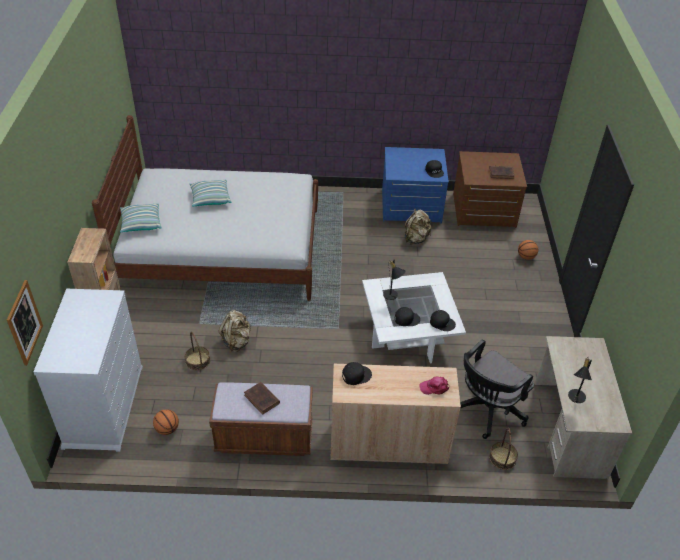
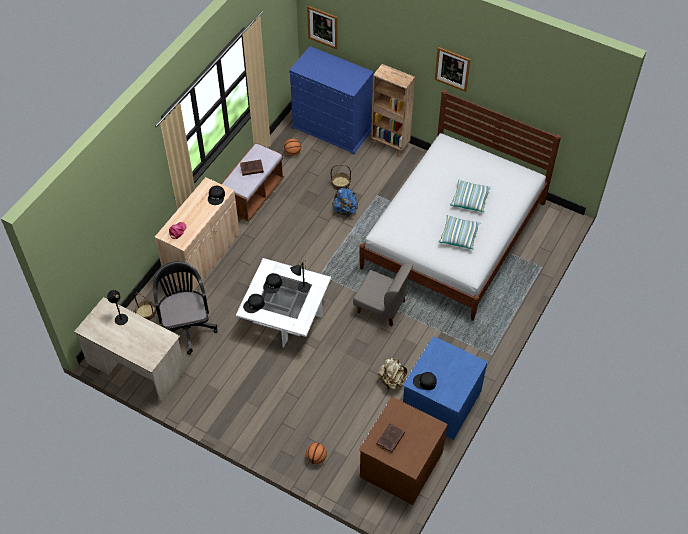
camera: 120 degrees right, 10 degrees up
(82, 170) = (452, 69): none -> picture
(104, 405) = (332, 128): white dresser -> blue dresser
(141, 223) = (461, 151): pillow -> pillow (459, 236)
(237, 341) = (345, 210): beige backpack -> blue backpack
(344, 270) = (381, 307): none -> grey chair

